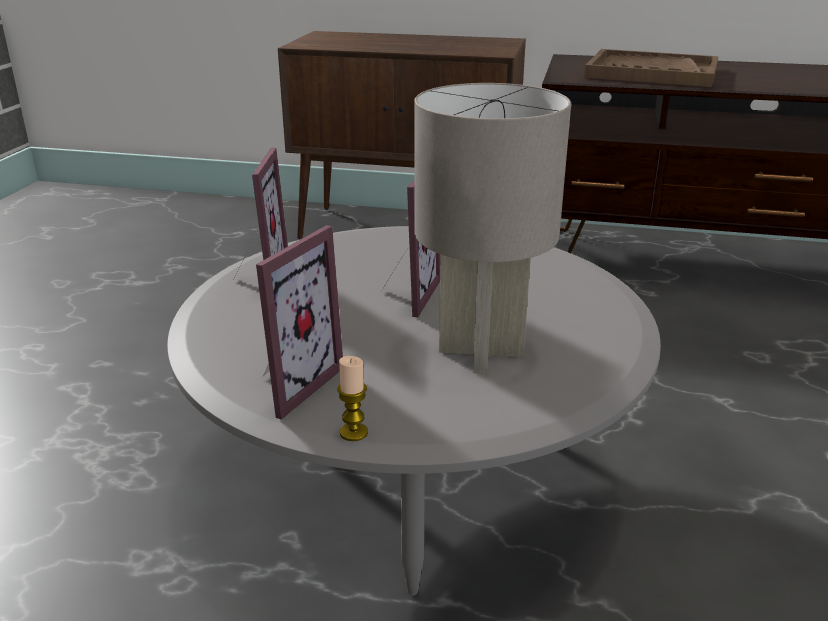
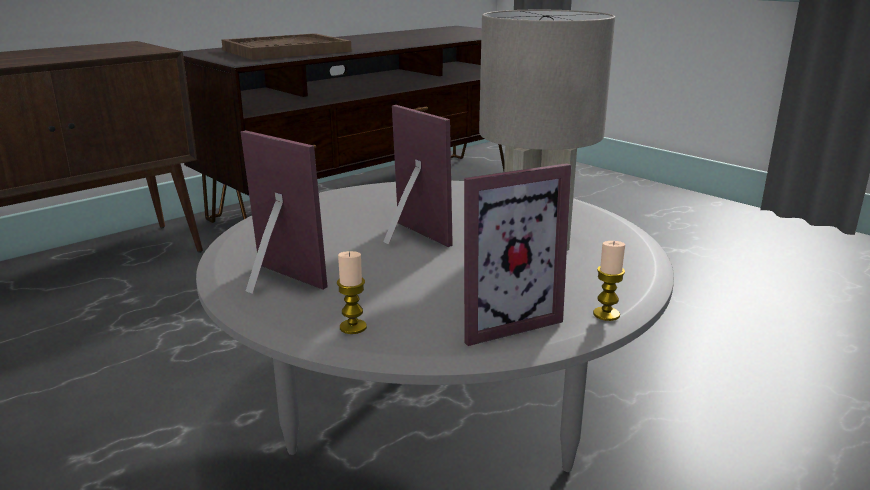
camera: 55 degrees left, 5 degrees down
(218, 332) = (353, 327): none -> candle
(289, 384) = (500, 320): picture frame -> picture frame turned 90 degrees clockwise

